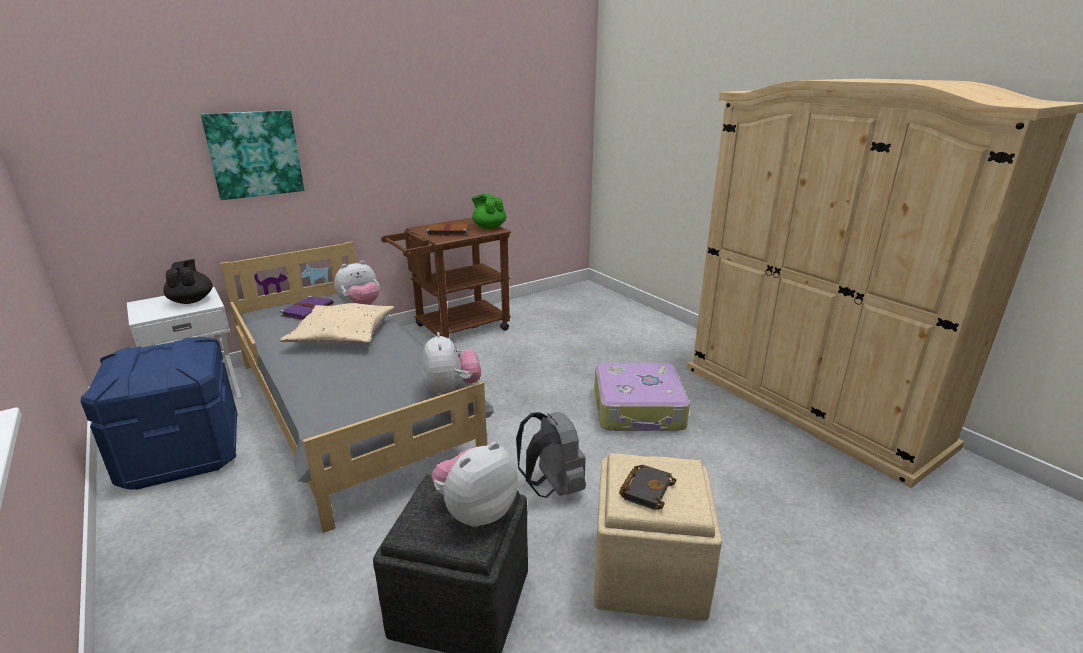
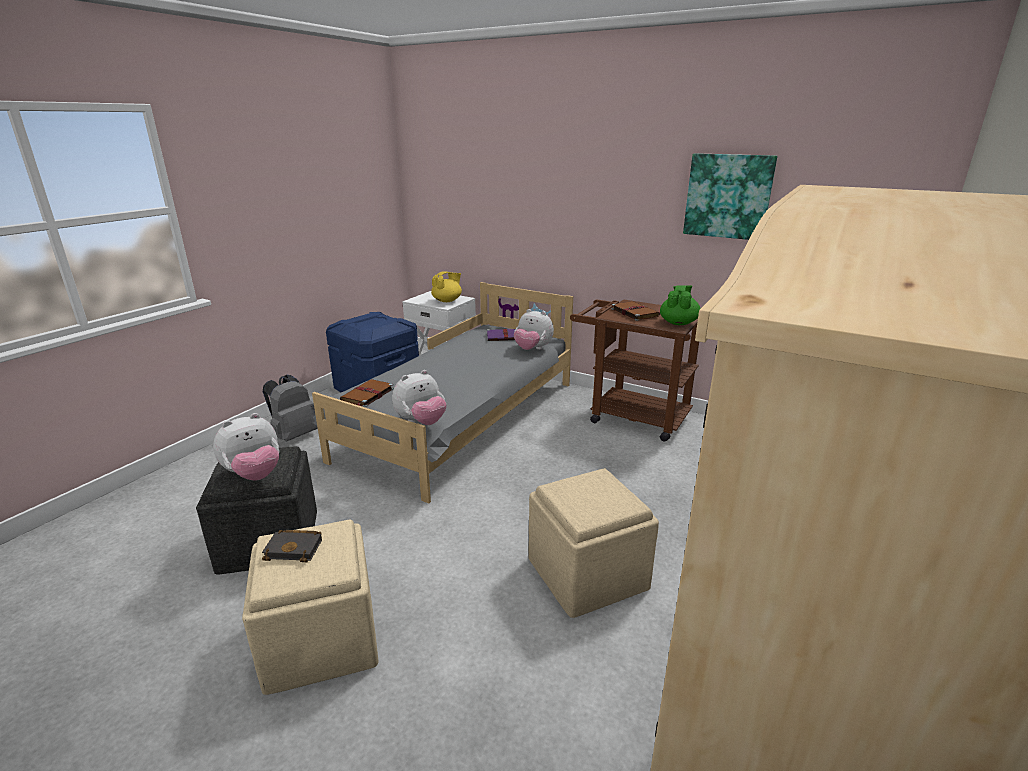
camera: 65 degrees right, 0 degrees up
(191, 300) = (447, 300): black teapot -> yellow teapot
(254, 154) = (518, 205): picture -> picture (728, 196)
(341, 412) = (367, 395): none -> brown book
(342, 335) = (476, 359): beige pillow -> none
(476, 511) = (254, 475): plush toy -> plush toy turned 120 degrees clockwise
(553, 487) = (415, 548): grey backpack -> grey backpack (294, 435)
(639, 409) = (588, 574): suitcase -> beige ottoman

